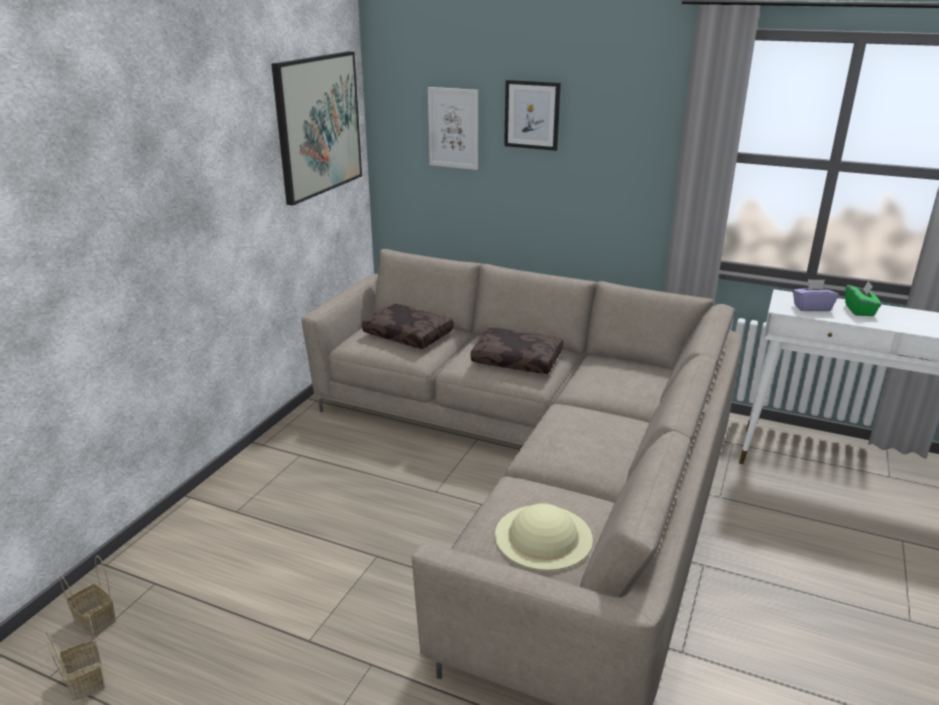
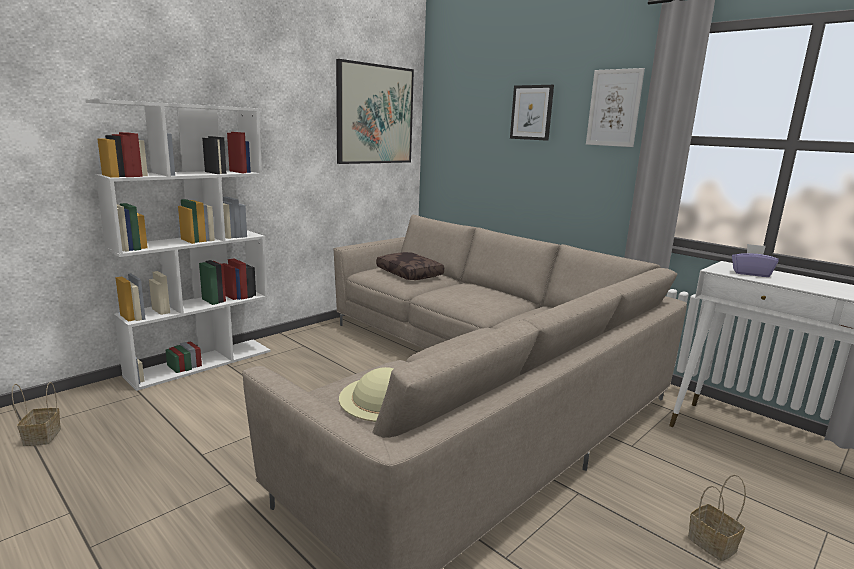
camera: 20 degrees right, 10 degrees down
(96, 620) = (85, 405): basket -> basket (713, 544)
(190, 515) = (201, 363): none -> white bookcase
(453, 128) = (476, 126): picture -> picture (614, 108)
(518, 360) = (479, 297): brown pillow -> none
(859, 310) = (804, 281): green tissue box -> none

